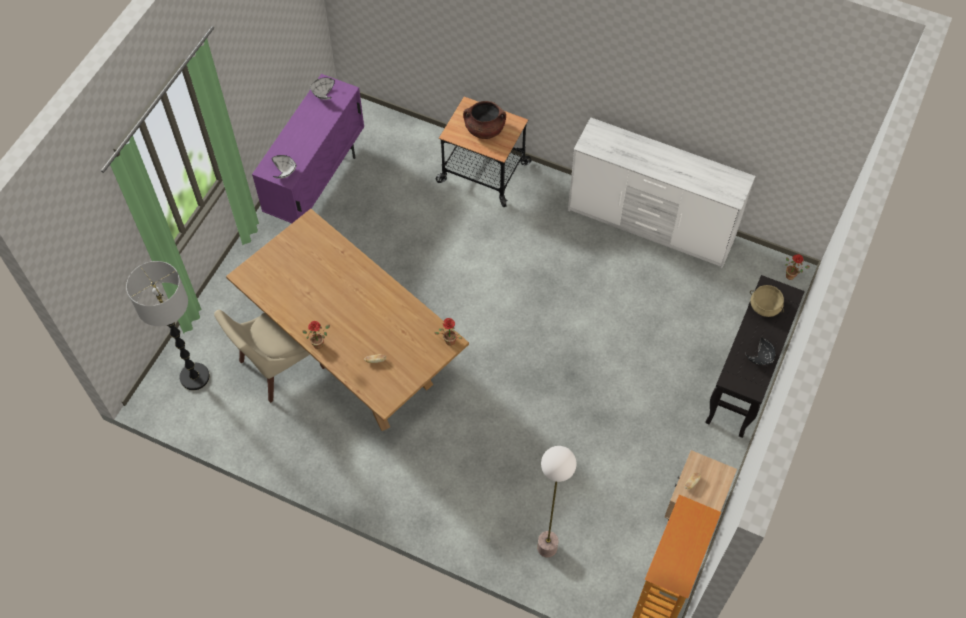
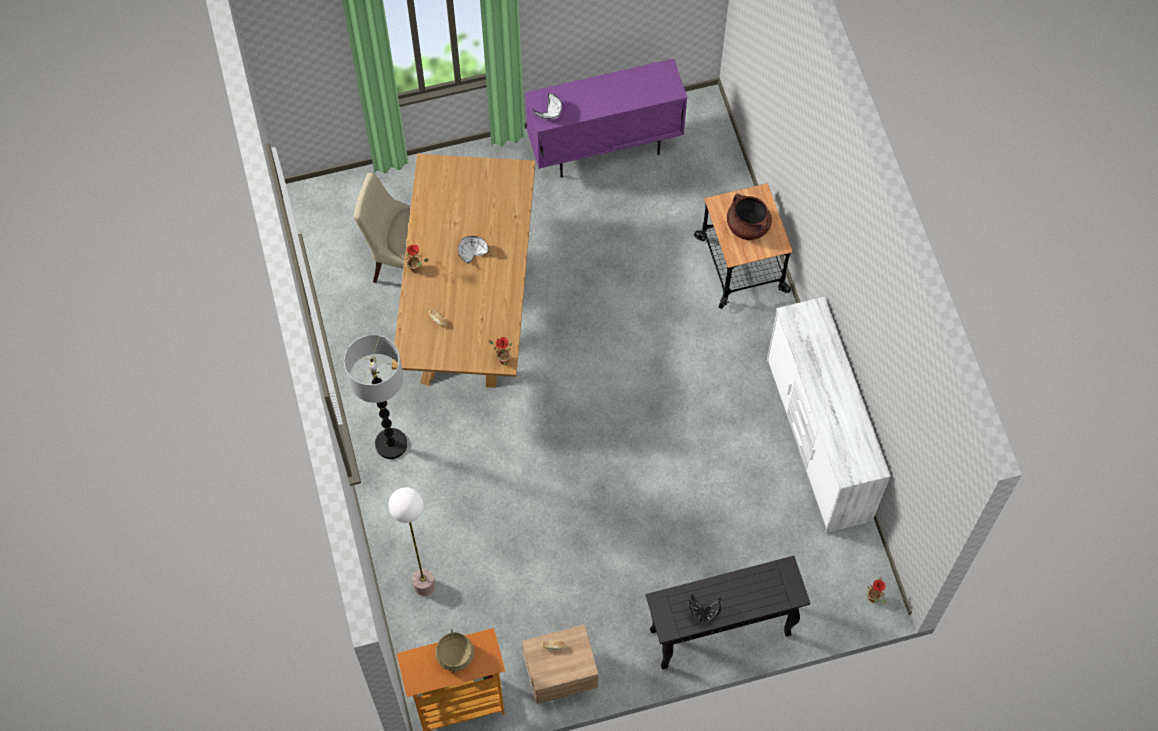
camera: 50 degrees right, 5 degrees up
(195, 377) = (347, 211): floor lamp -> floor lamp (391, 444)
(322, 94) = (653, 77): white bowl -> white bowl (471, 253)
(765, 306) = (762, 580): beige cooking pot -> beige cooking pot (454, 655)

